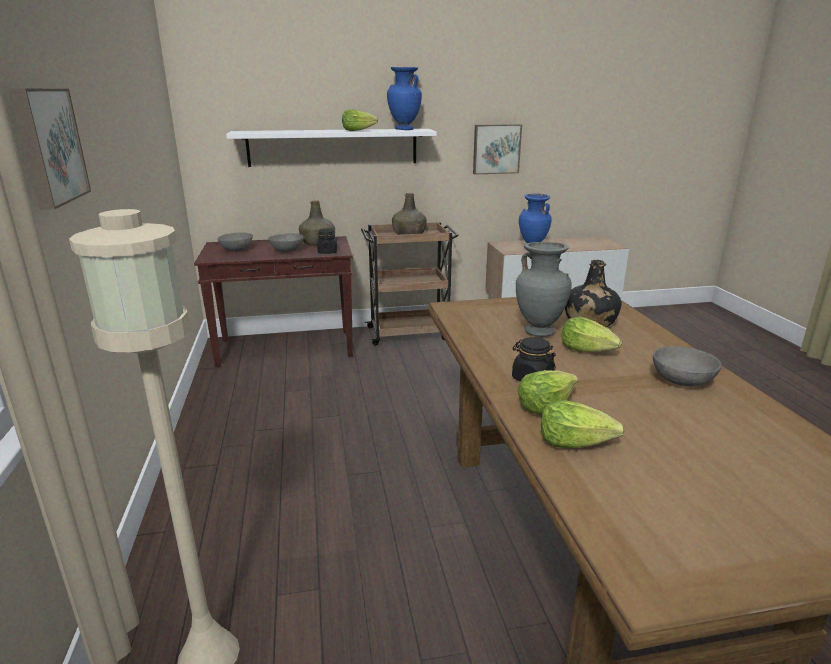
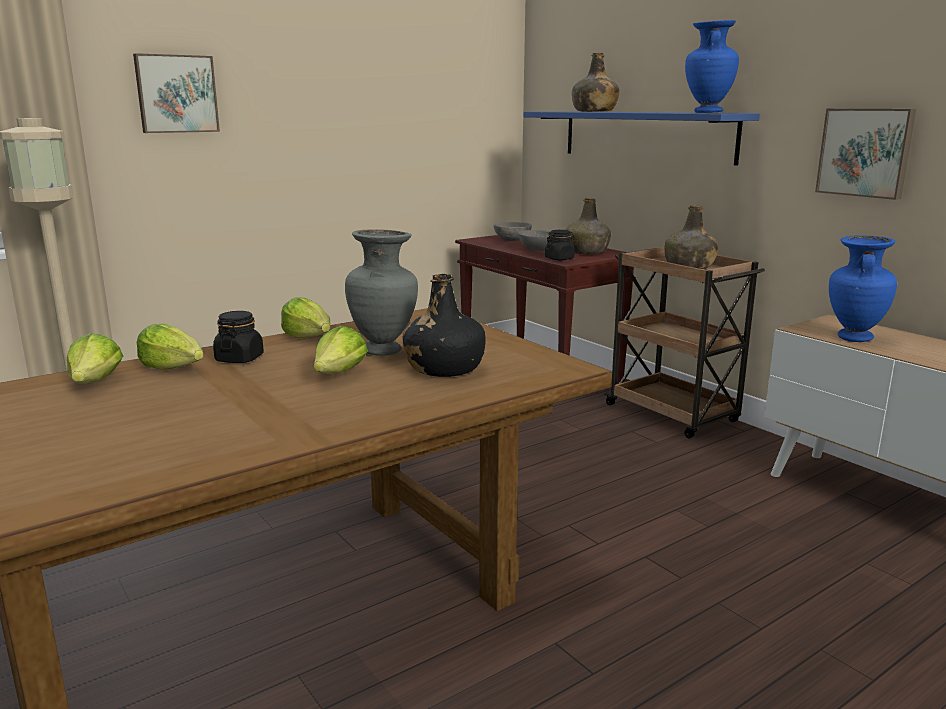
camera: 65 degrees right, 5 degrees down
(296, 131) = (594, 111): none -> green bottle
(333, 147) = (645, 135): white shelf -> blue shelf
(358, 130) = (645, 112): lettuce -> lettuce (309, 337)
(682, 382) = (263, 421): grey bowl -> none

